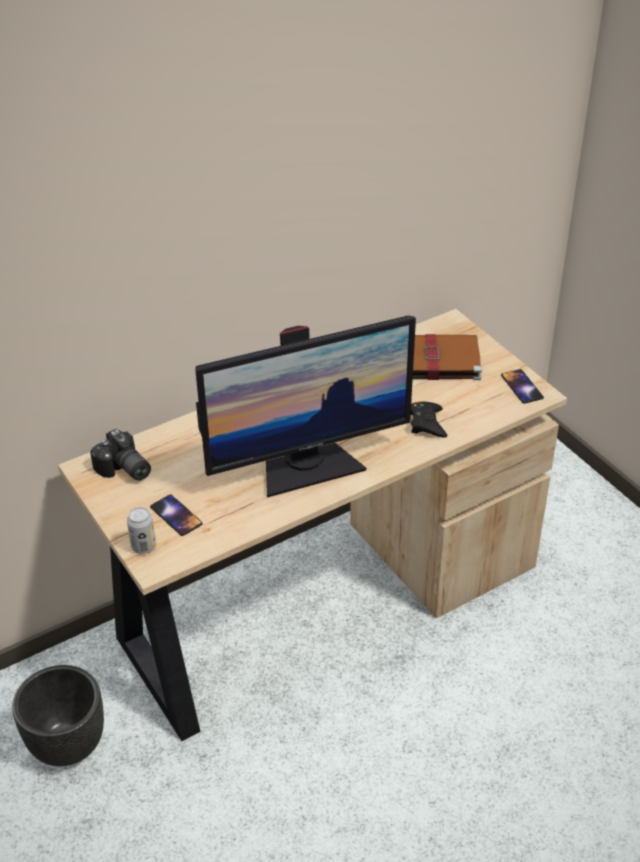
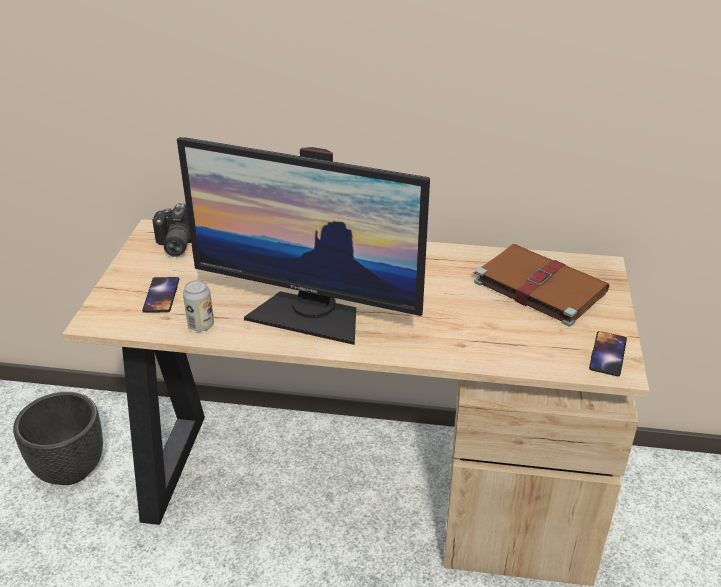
camera: 40 degrees right, 5 degrees down
(143, 546) = (108, 304): can -> can (201, 325)
(427, 423) = (464, 336): black game controller -> none

